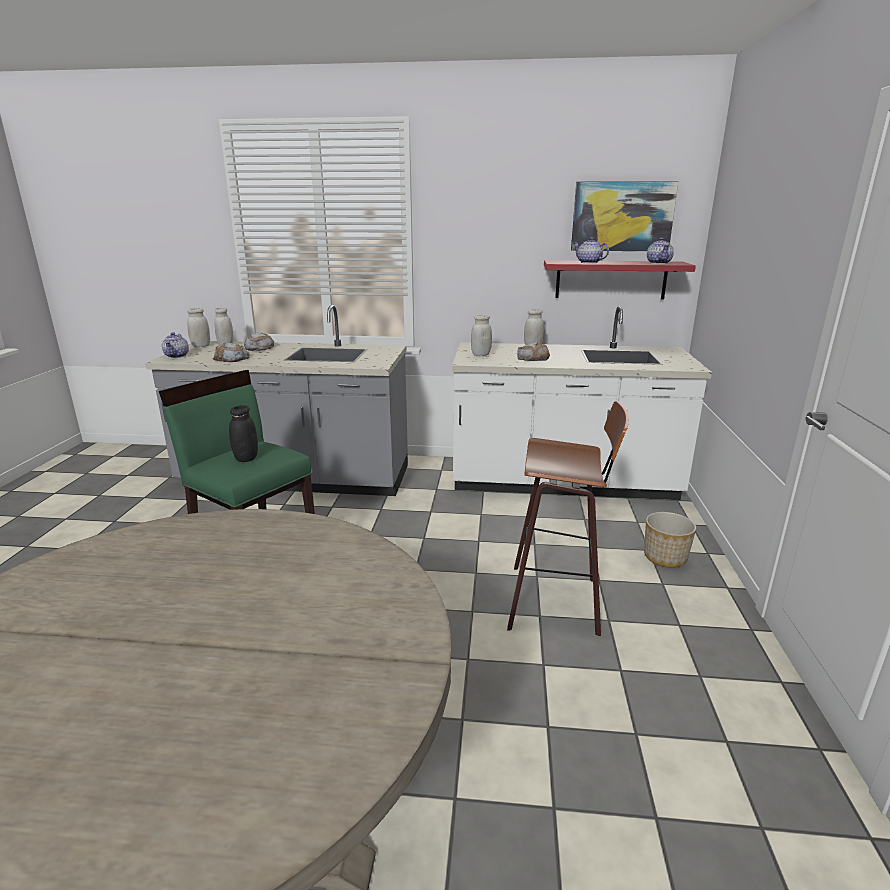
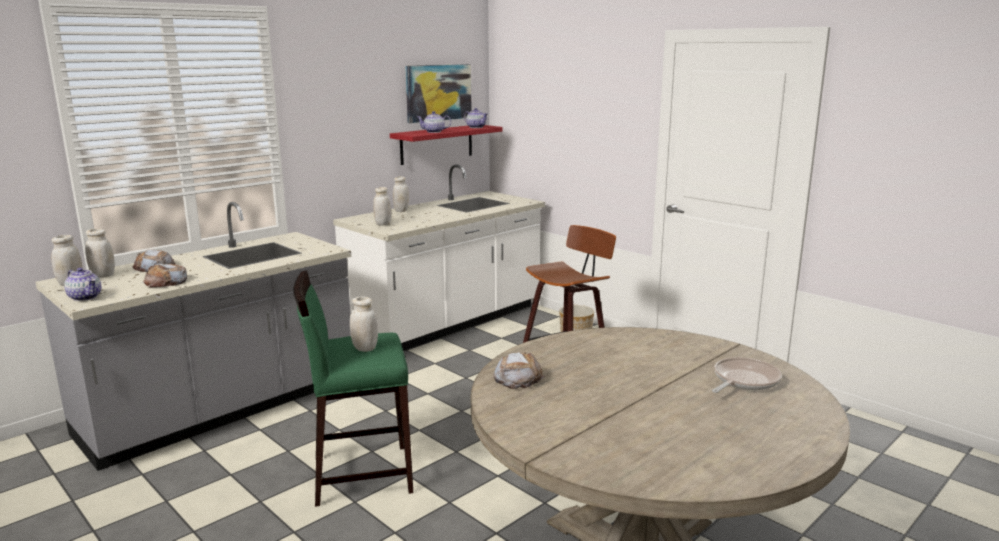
camera: 50 degrees left, 5 degrees down
(246, 458) = (365, 348): black jar -> white jar
(279, 719) = (744, 380): none -> frying pan
(533, 358) = (425, 217): bread -> bread (518, 377)

